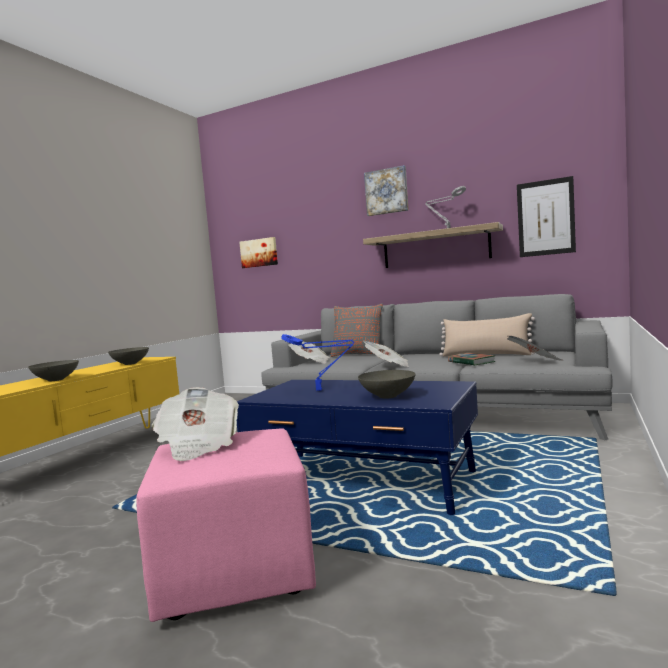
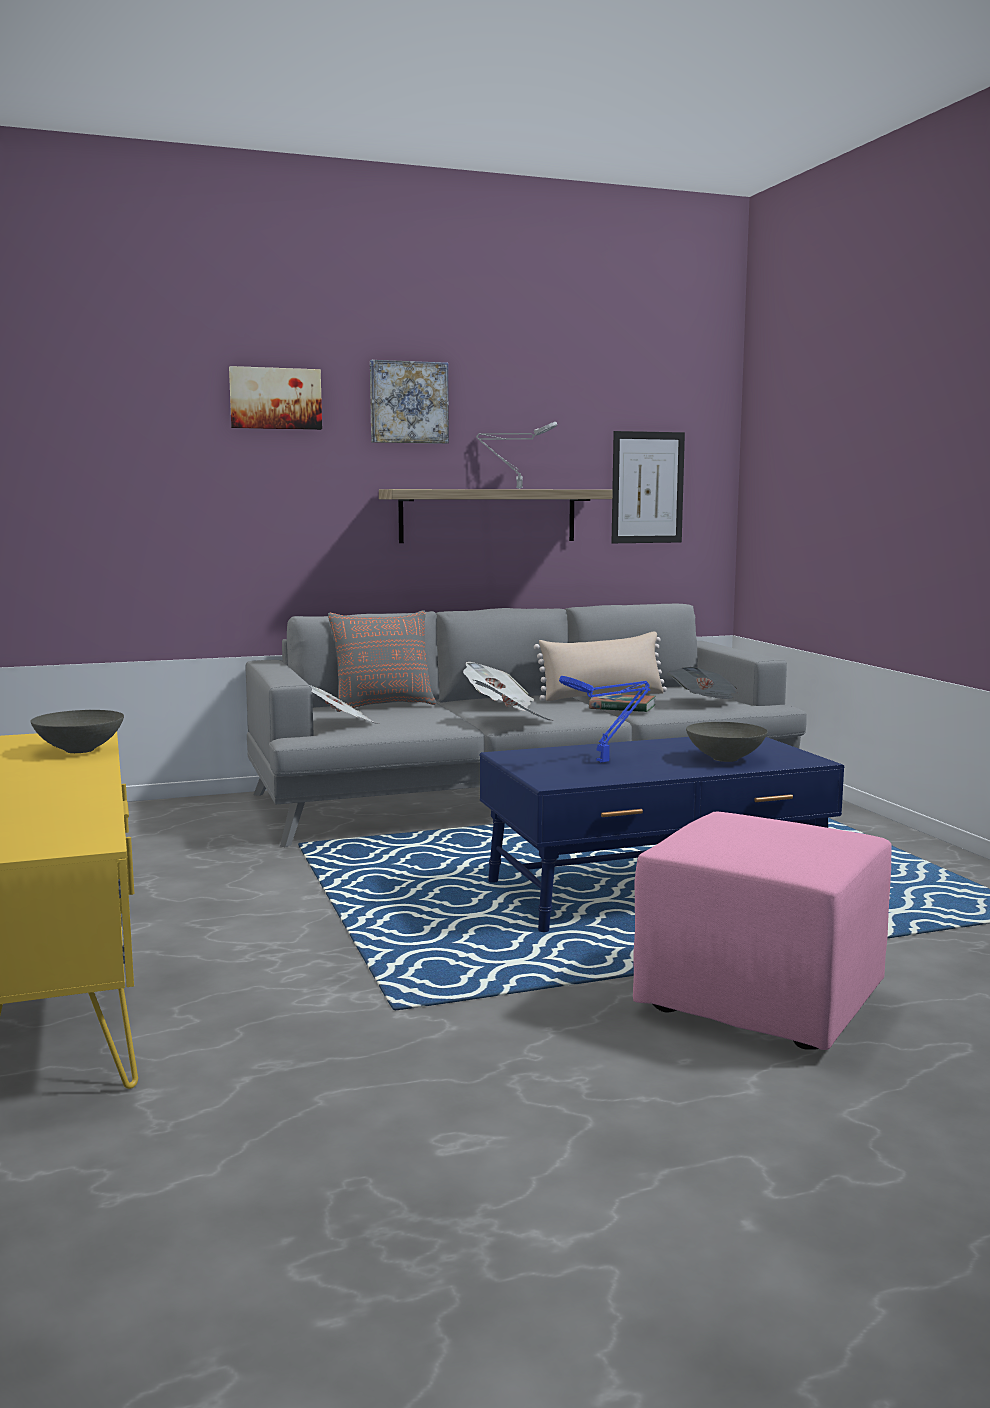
camera: 45 degrees left, 5 degrees up
(55, 380) = (80, 795): grey bowl -> none
(198, 445) = (731, 839): newspaper -> newspaper (499, 705)
(259, 253) = (106, 485): picture -> picture (275, 398)

